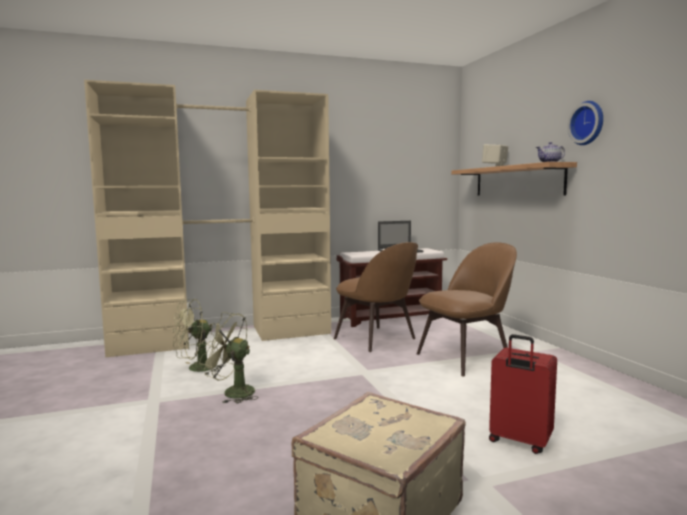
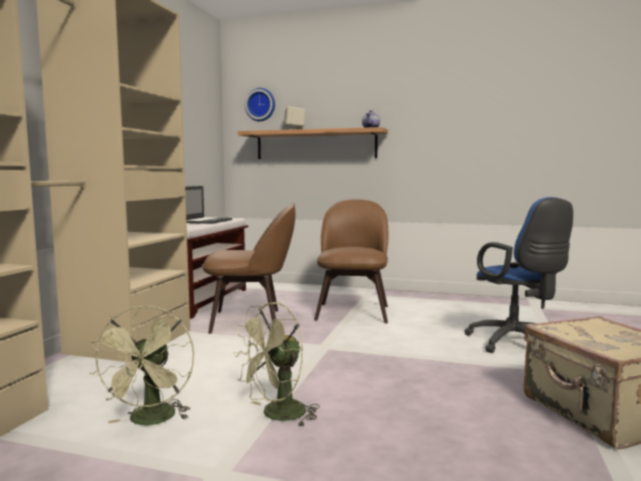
camera: 55 degrees left, 0 degrees up
(519, 442) = (517, 344): red suitcase -> blue office chair
(588, 123) = (398, 98): wall clock -> wall clock (261, 105)

